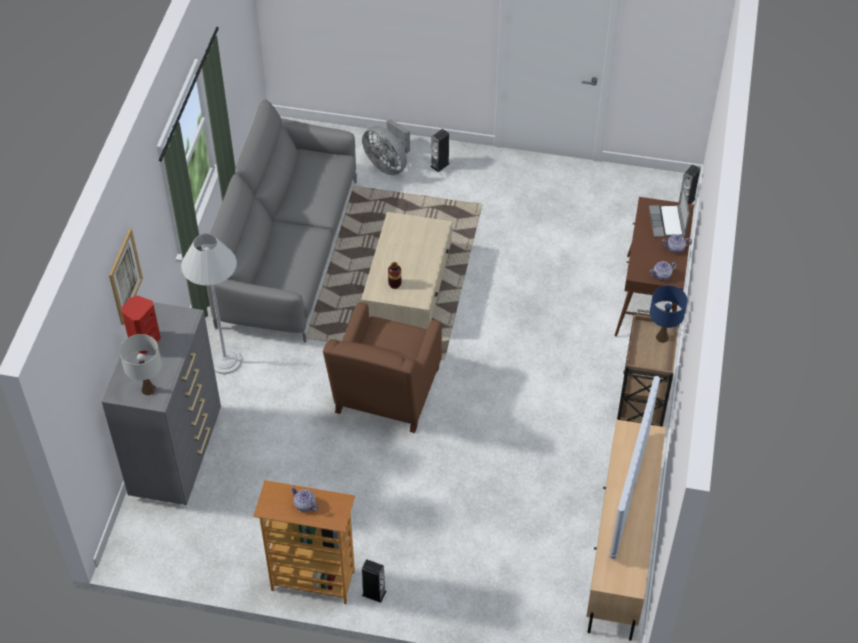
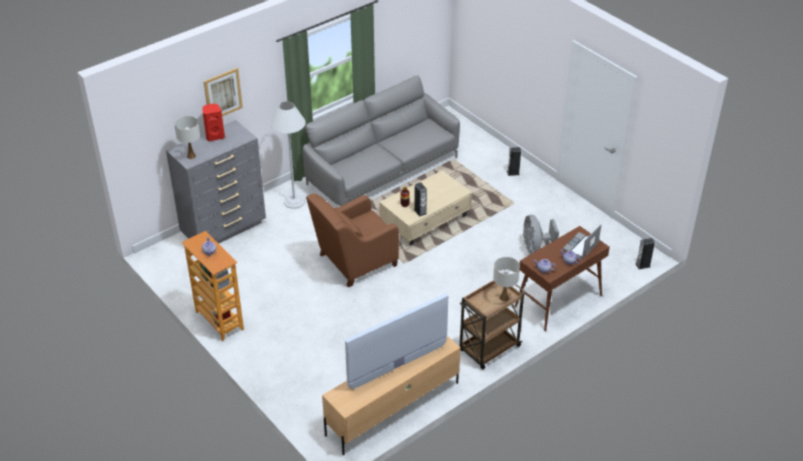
camera: 40 degrees right, 10 degrees down
(374, 593) = (241, 345): speaker -> speaker (420, 211)
(388, 164) = (484, 158): grey fan -> grey fan (535, 248)
(662, 337) = (504, 298): blue table lamp -> white table lamp

